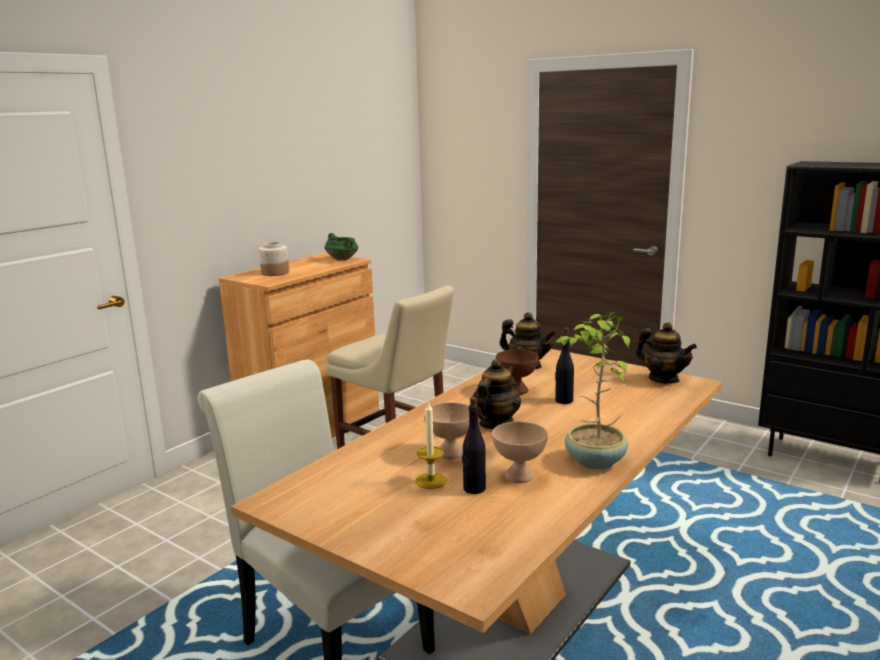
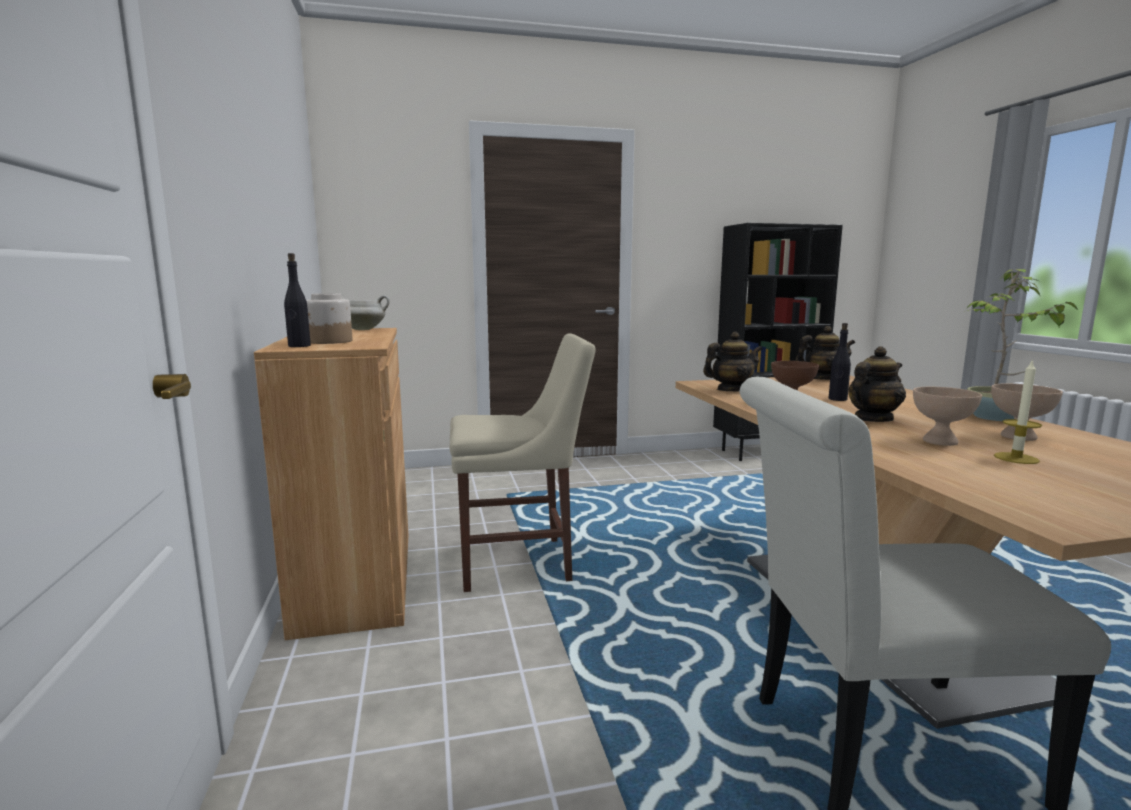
camera: 50 degrees left, 5 degrees down
(343, 259) = (363, 329): green cooking pot -> white cooking pot
(474, 488) = (1045, 451): black bottle -> black bottle (299, 346)
(495, 423) = (872, 419): teapot -> teapot turned 75 degrees clockwise

